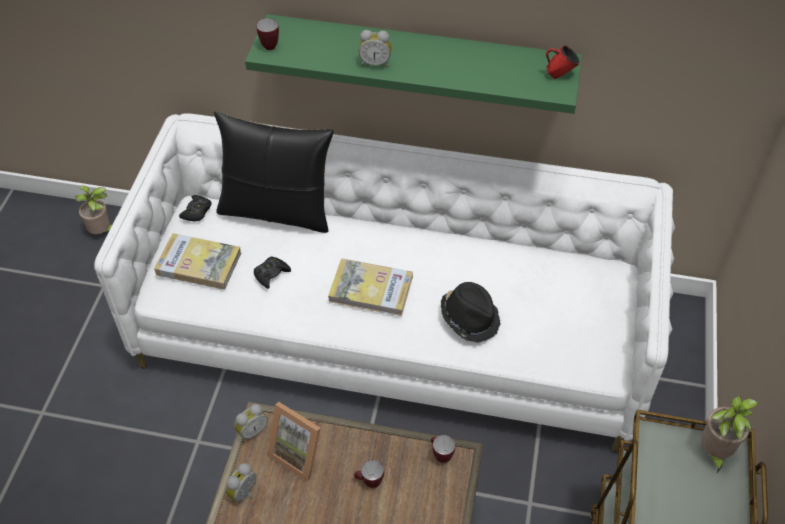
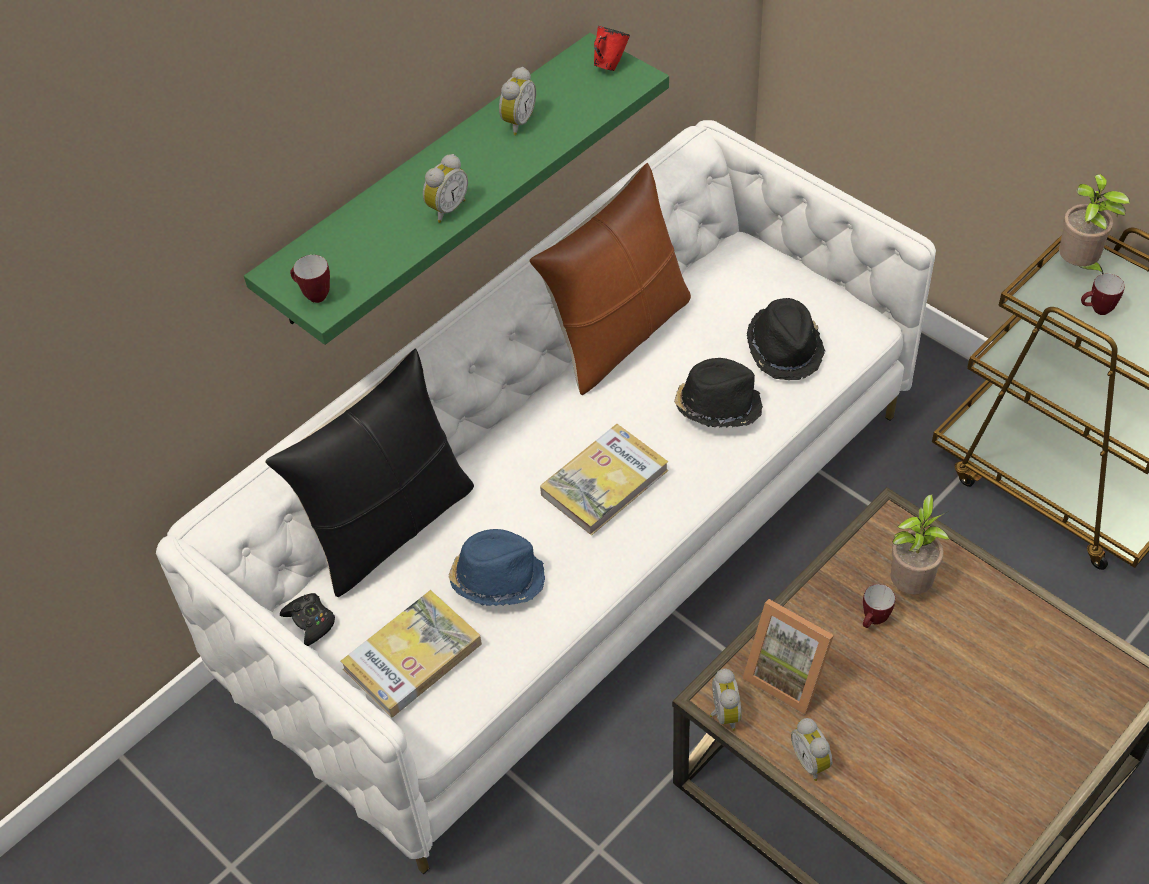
camera: 55 degrees left, 0 degrees up
(102, 232) = (120, 829): potted plant -> potted plant (911, 584)
(271, 274) = (497, 578): black game controller -> blue hat
(299, 453) = (789, 675): picture frame -> picture frame turned 60 degrees clockwise
(440, 455) = (878, 534): mug -> mug (1097, 310)
(471, 59) = (517, 122): none -> alarm clock
(489, 242) = (618, 334): none -> brown pillow
(546, 332) = (785, 349): none -> black hat

